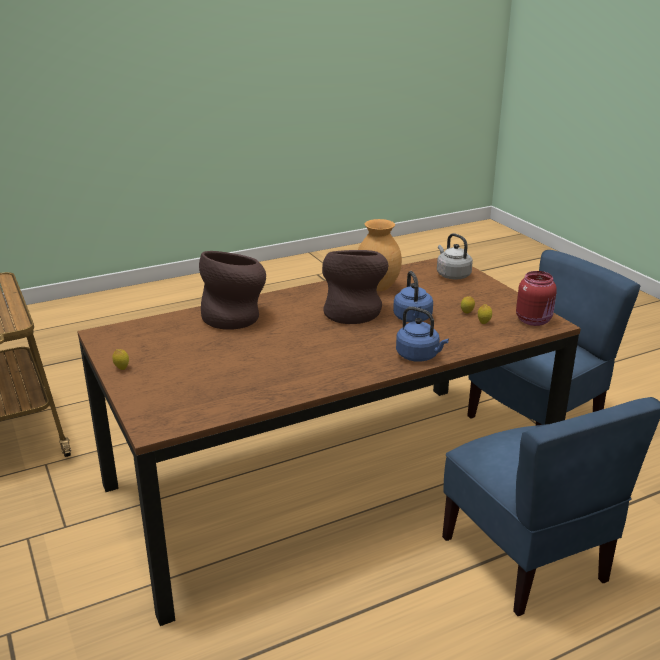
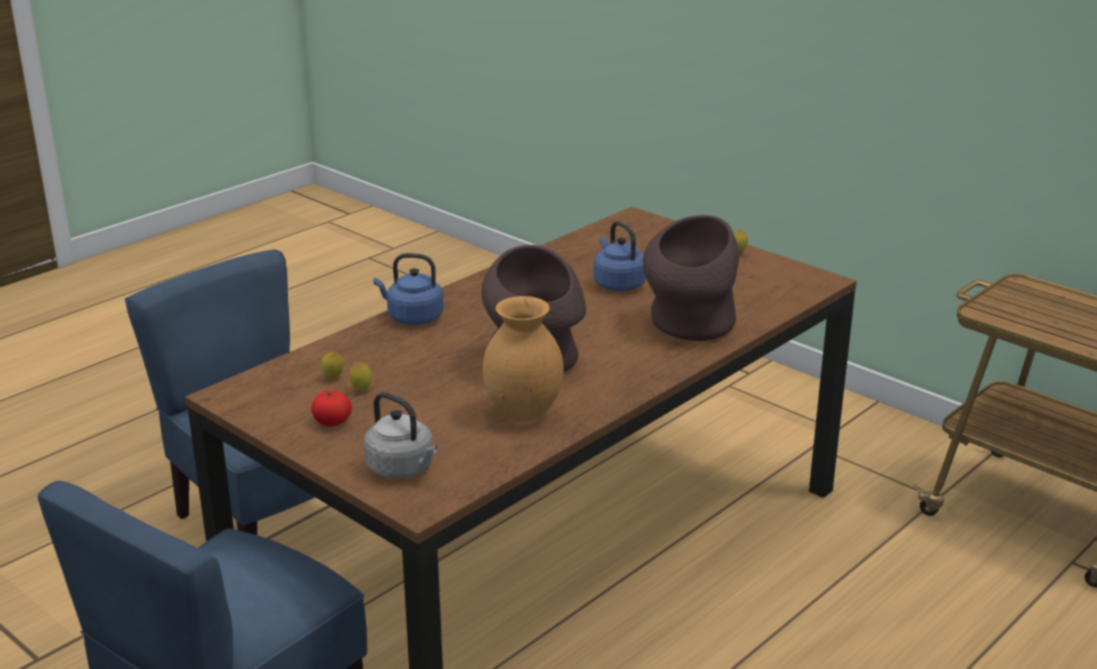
camera: 160 degrees right, 0 degrees up
(413, 319) = (440, 367): blue kettle -> blue kettle (618, 283)
(486, 299) = (332, 422): none -> tomato
(534, 320) = (255, 395): red jar -> none

